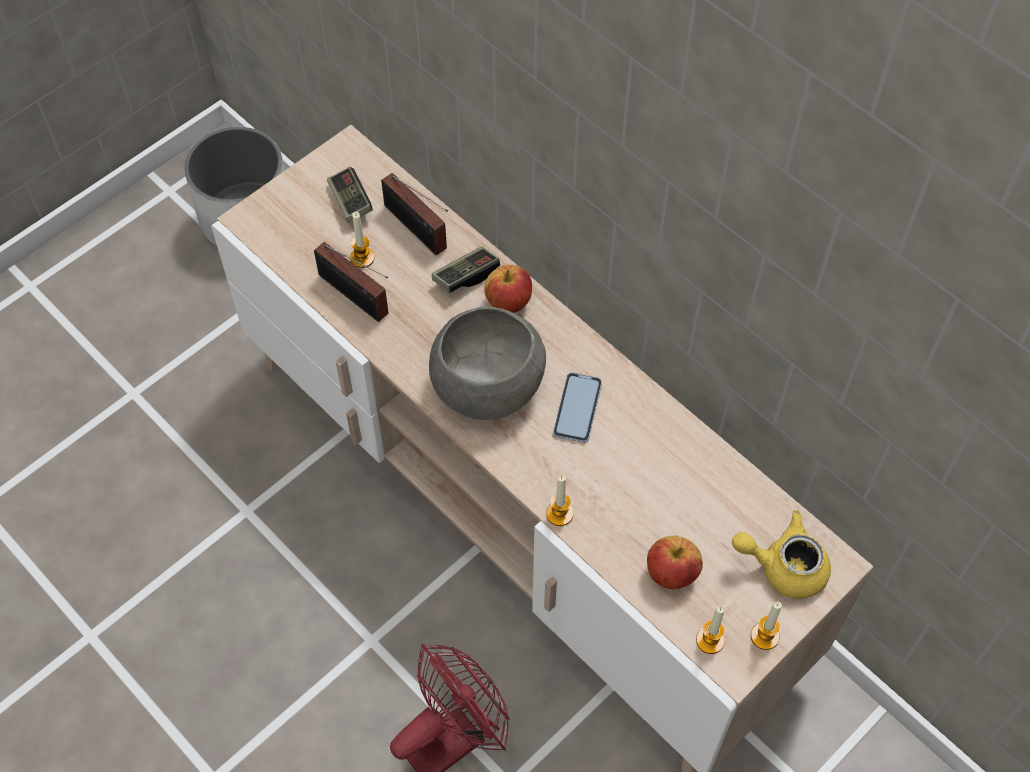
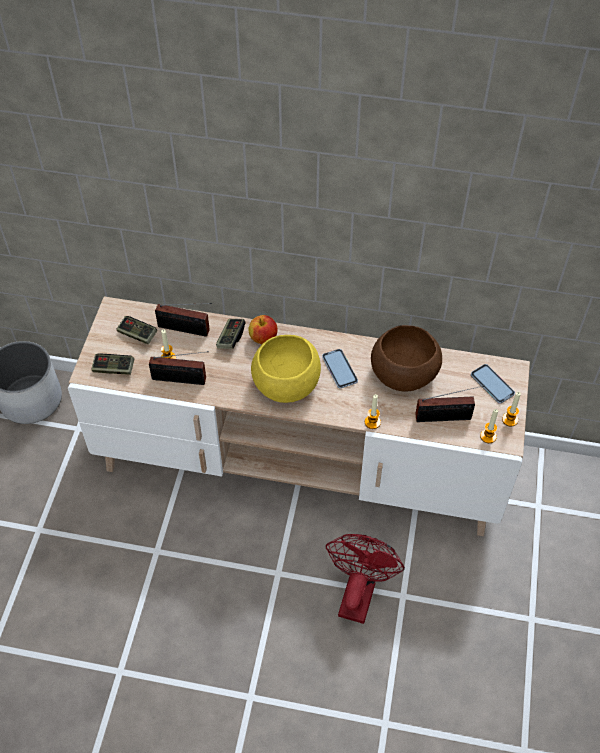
camera: 35 degrees left, 5 degrees down
(284, 232) = (114, 369): none -> game controller
(487, 383) = (285, 382): grey bowl -> yellow bowl
(666, 468) = (404, 372): none -> brown bowl
(671, 573) = (446, 417): apple -> radio
(783, 566) = (492, 384): yellow teapot -> phone

